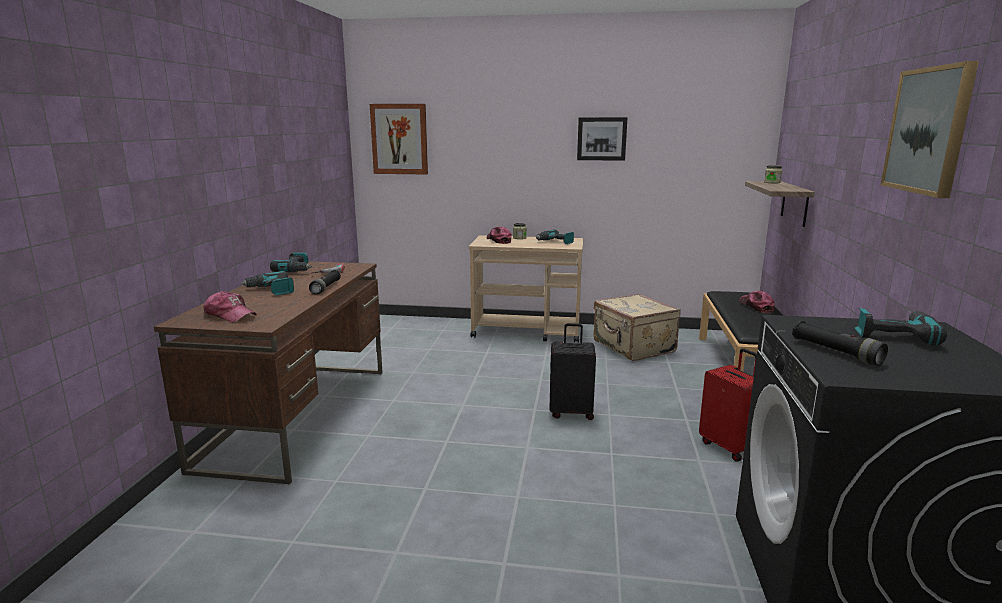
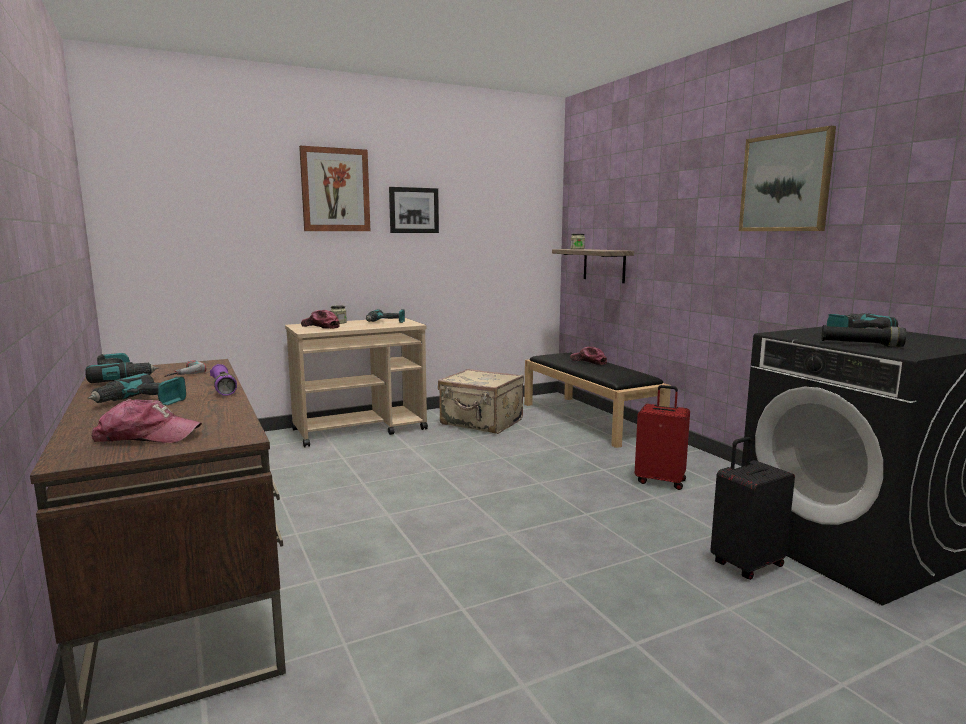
camera: 35 degrees left, 5 degrees down
(326, 288) = (223, 388): black flashlight -> purple flashlight
(399, 139) = (165, 207): picture -> picture (335, 190)
(571, 412) = (505, 490): black suitcase -> black suitcase (746, 564)

